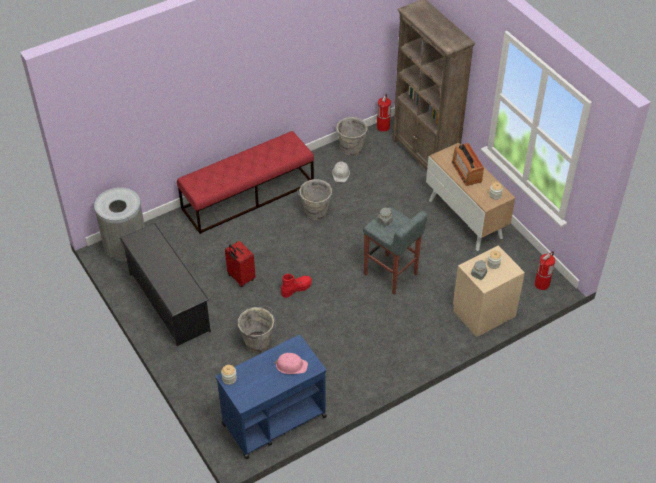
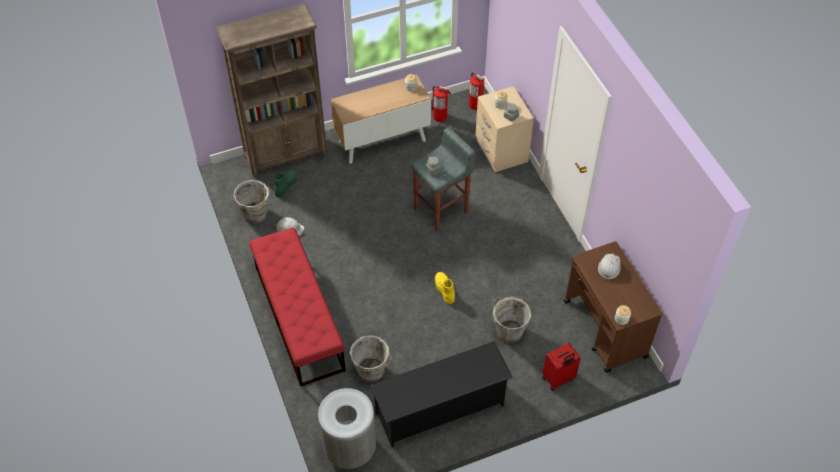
camera: 80 degrees left, 5 degrees up
(240, 278) = (420, 338): red suitcase -> red suitcase (558, 379)
(273, 420) = (605, 329): blue cart -> brown cart
(291, 365) = (609, 267): pink hard hat -> white hard hat
(296, 288) = (444, 290): red boot -> yellow boot
(315, 213) = (342, 259): grey bucket -> grey bucket (372, 371)
(383, 127) = (230, 181): fire extinguisher -> fire extinguisher (440, 117)
(389, 162) = (285, 185): none -> green boot
(466, 171) = (373, 101): radio -> none

